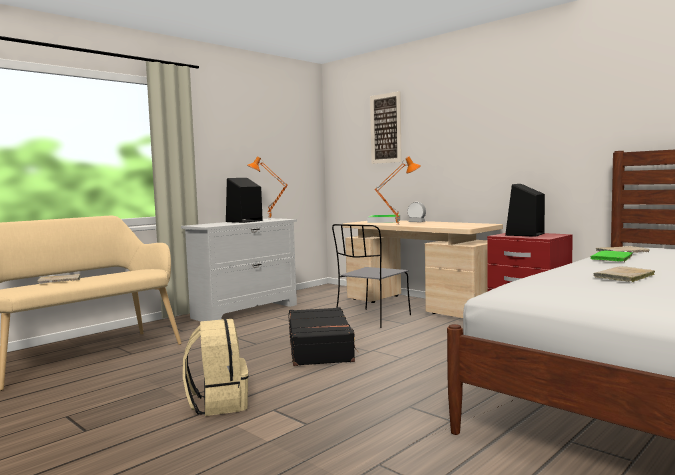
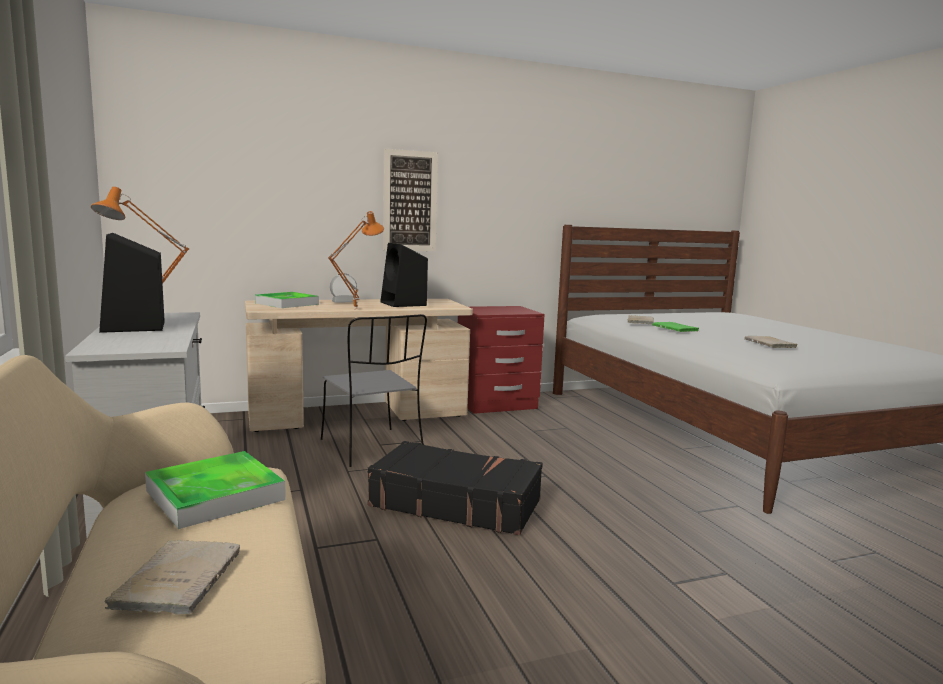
camera: 65 degrees left, 5 degrees up
(126, 273) = (215, 495): none -> tray
(218, 403) = (630, 619): beige backpack -> none
(385, 128) = (258, 156): picture -> picture (410, 201)
(525, 234) = (495, 310): black speaker -> black speaker (404, 304)

